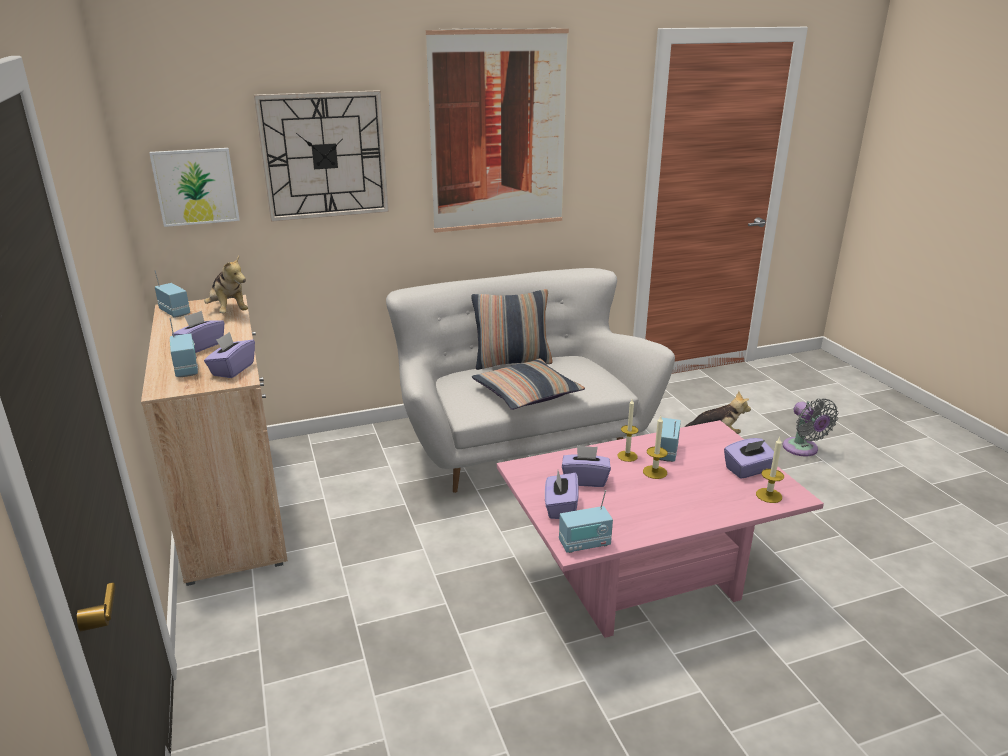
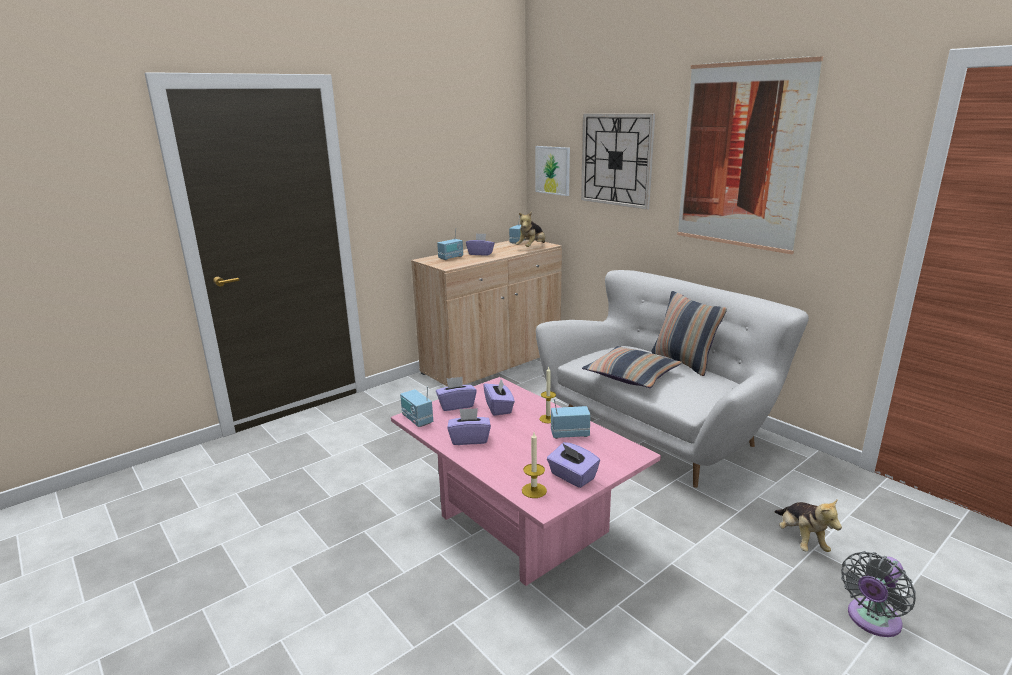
camera: 70 degrees right, 5 degrees down
(232, 369) = (457, 263): purple tissue box -> purple tissue box (469, 439)
(655, 472) = (532, 433): candle -> none

